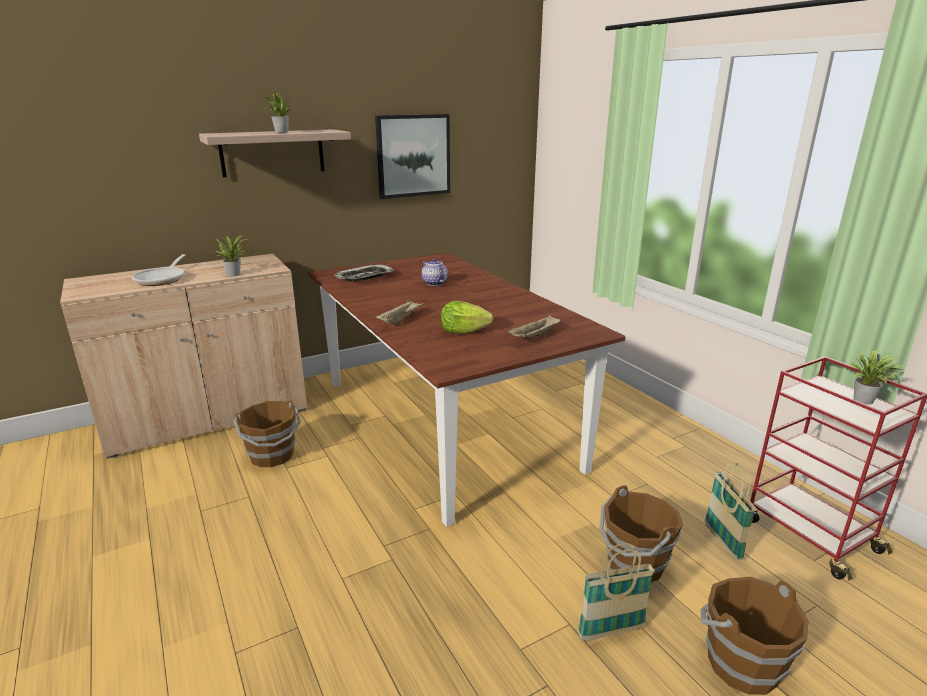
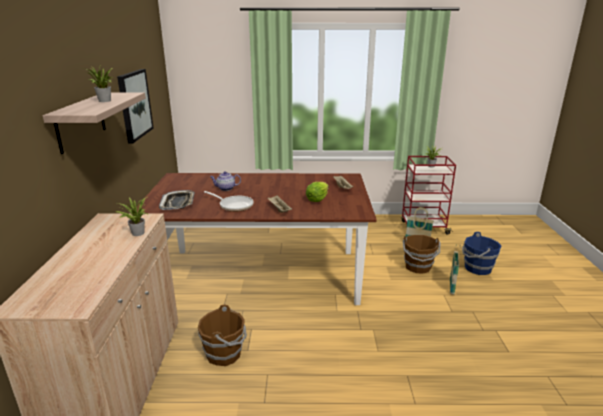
camera: 60 degrees left, 0 degrees up
(162, 279) = (96, 263): frying pan -> frying pan (234, 205)
(740, 663) = (477, 268): brown bucket -> blue bucket

